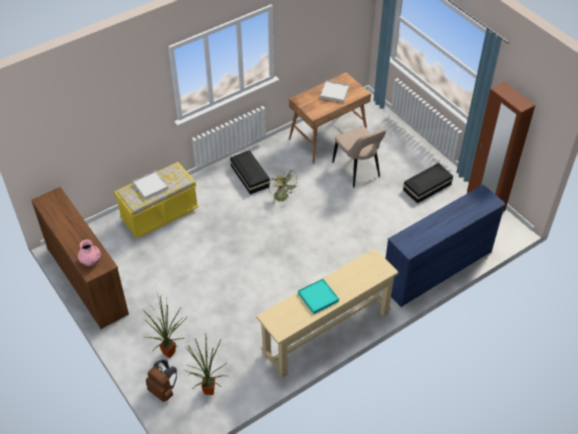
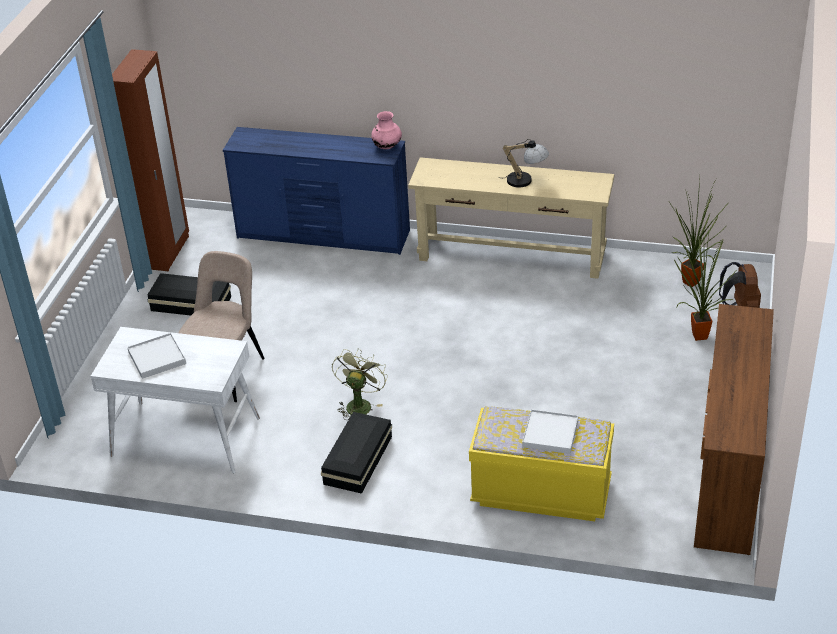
camera: 130 degrees left, 10 degrees down
(91, 261) = (748, 327): pink vase -> pink vase (387, 147)
(318, 297) = (526, 181): turquoise tray -> table lamp
(328, 137) = (185, 437): brown desk -> white desk

